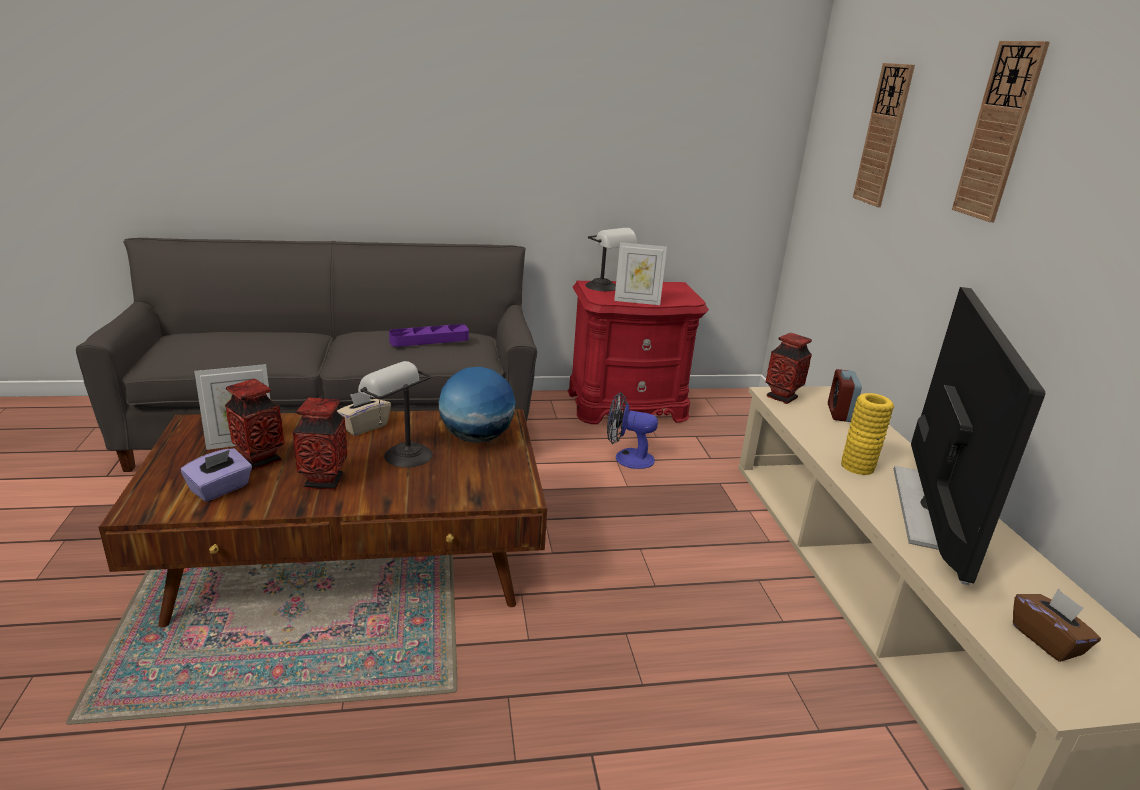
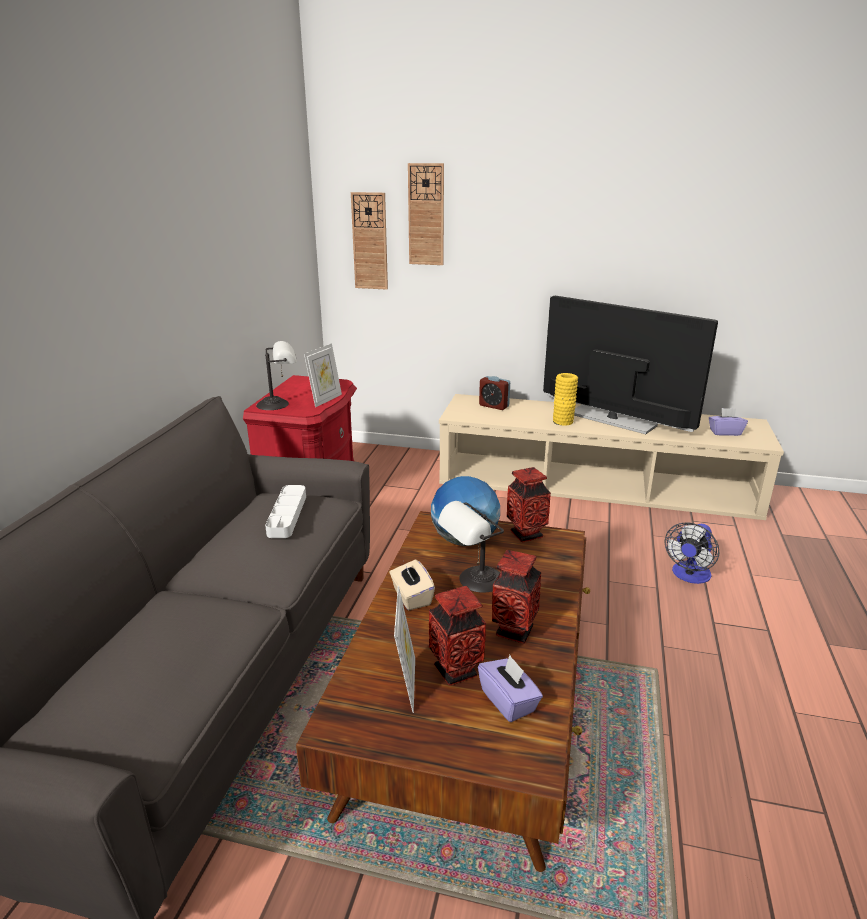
camera: 65 degrees left, 0 degrees up
(429, 340) = (287, 515): purple tray -> grey tray
(627, 458) = (395, 522): fan -> fan (689, 576)
(782, 397) = (461, 414): vase -> vase (526, 534)
(999, 132) = (544, 201): wall clock -> wall clock (370, 241)
(1047, 640) = (725, 432): brown tissue box -> purple tissue box

